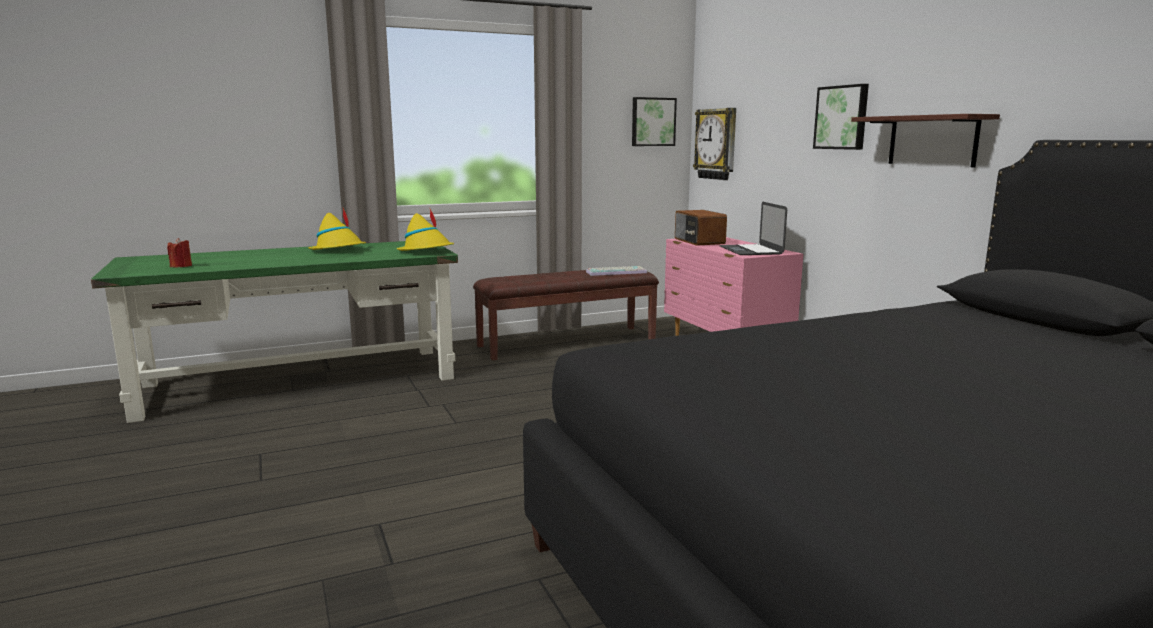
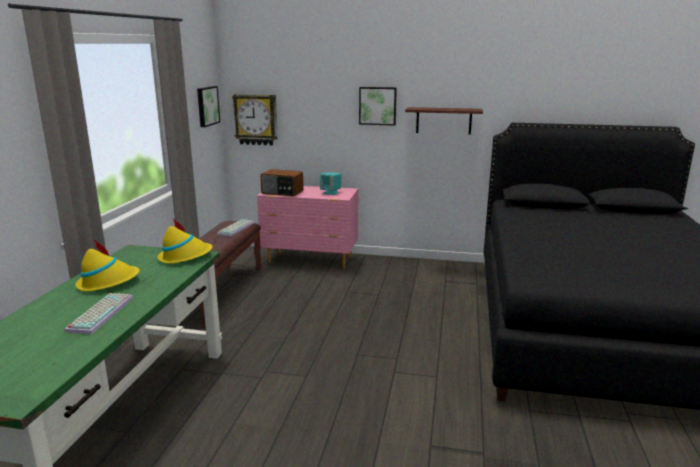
camera: 55 degrees left, 5 degrees up
(181, 266) = (43, 360): red candle -> none
(274, 259) = (100, 313): none -> keyboard
(751, 250) = (331, 192): laptop -> turquoise speaker

